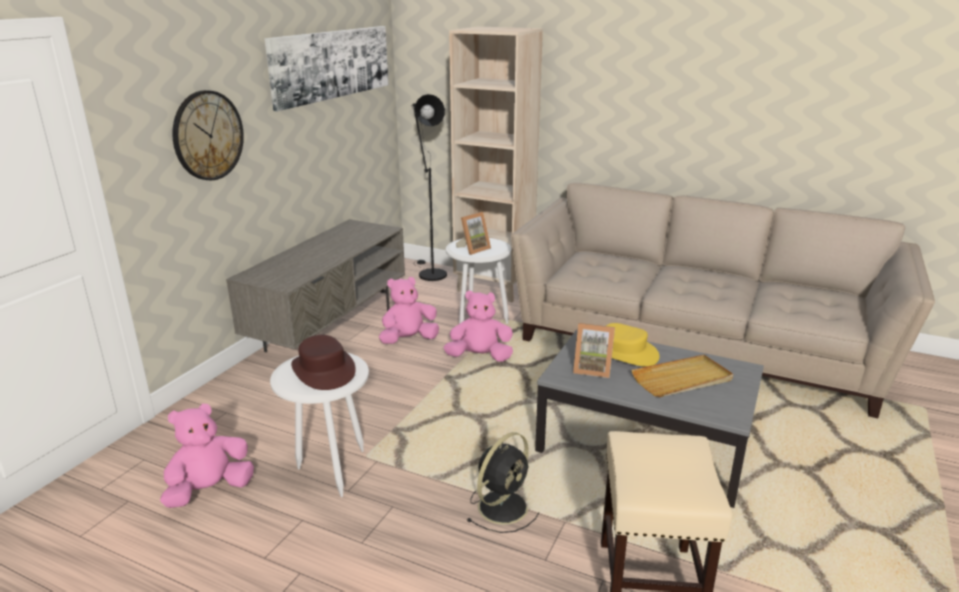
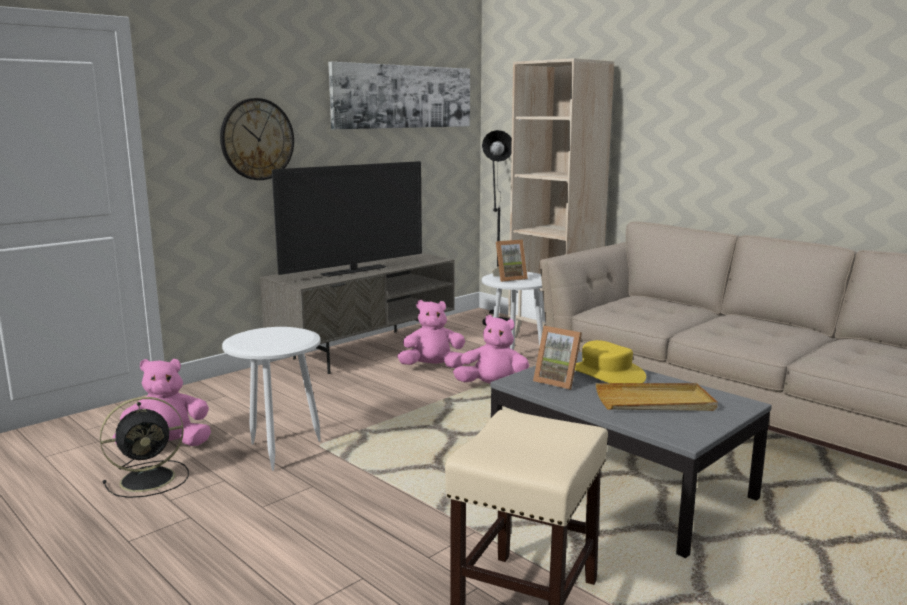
camera: 20 degrees right, 10 degrees down
(319, 258) = (354, 271): none -> television
(323, 370) = (275, 337): brown hat -> none
(504, 505) = (422, 506): black fan -> black fan (150, 479)

